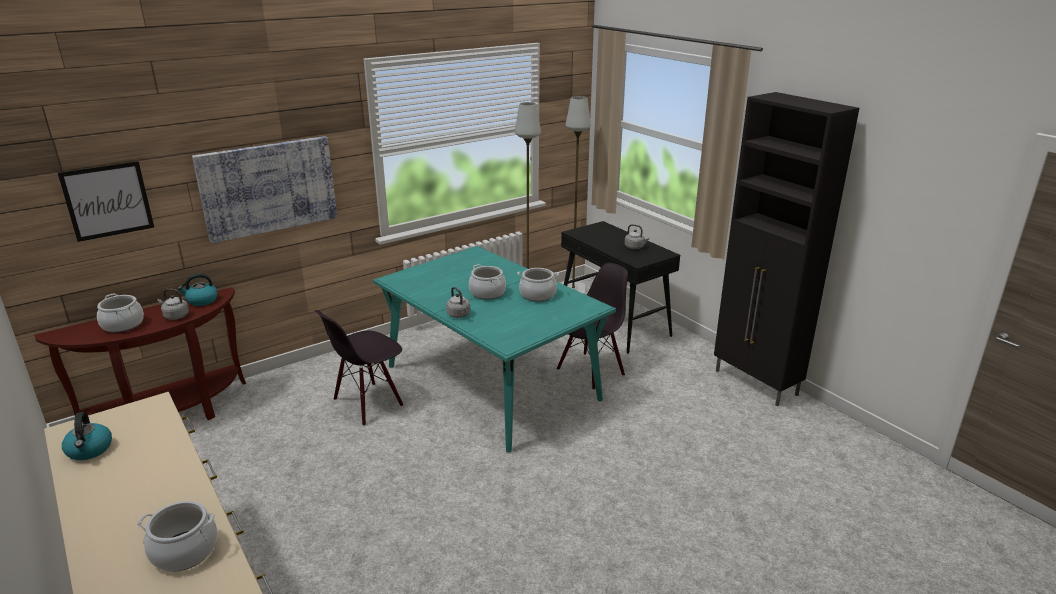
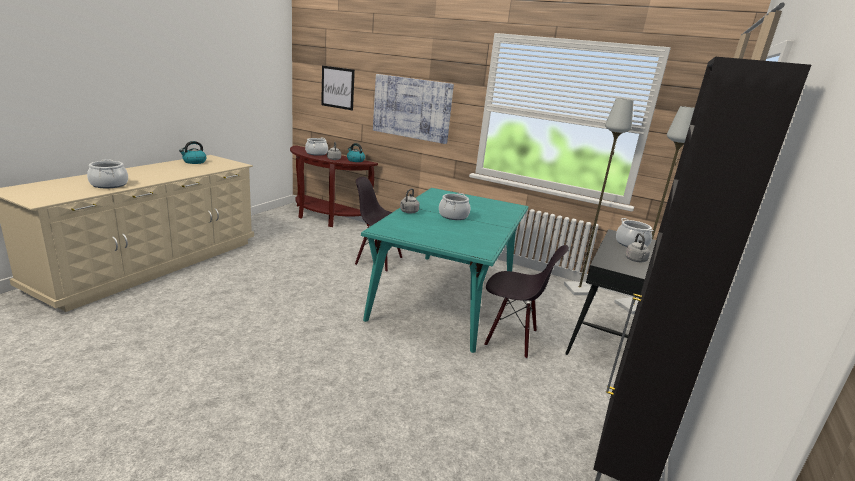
camera: 60 degrees right, 5 degrees down
(538, 295) = (473, 231): cooking pot -> cooking pot (631, 244)

